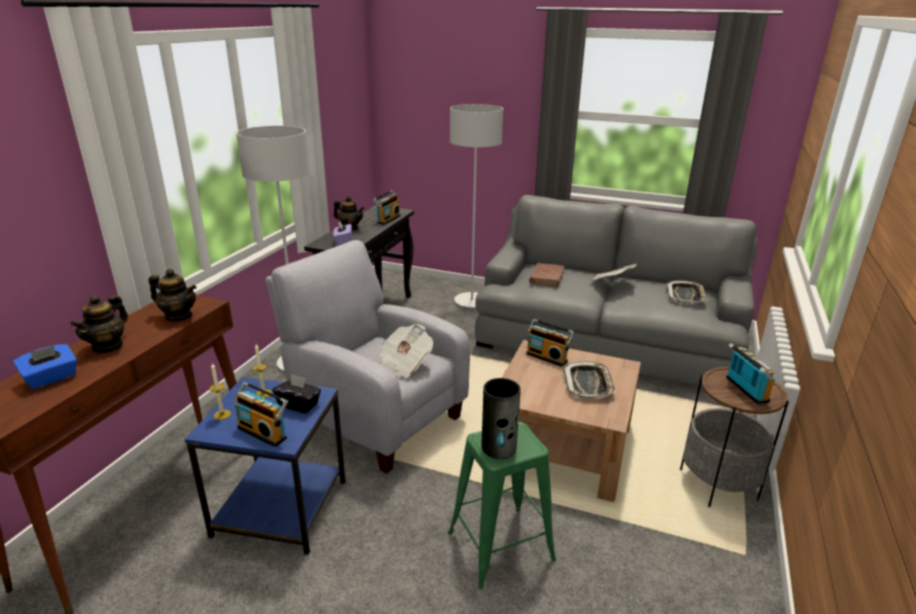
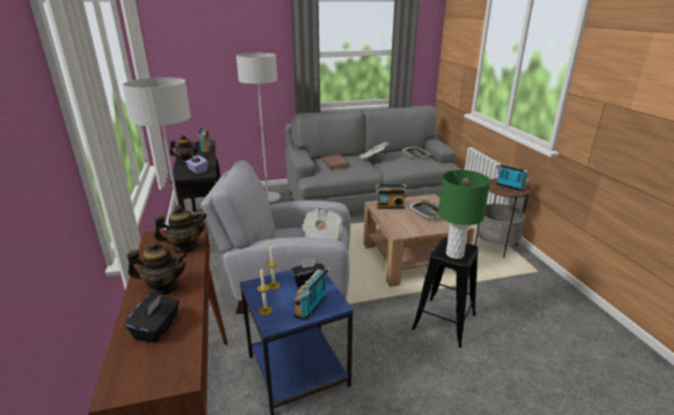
camera: 35 degrees left, 0 degrees up
(51, 378) = (157, 328): blue tissue box -> black tissue box
(108, 346) = (163, 287): teapot -> teapot turned 75 degrees counterclockwise
(264, 432) = (312, 306): radio -> radio turned 120 degrees clockwise
(499, 447) = (454, 254): vase -> green table lamp
(500, 546) = (444, 321): green stool -> black stool

